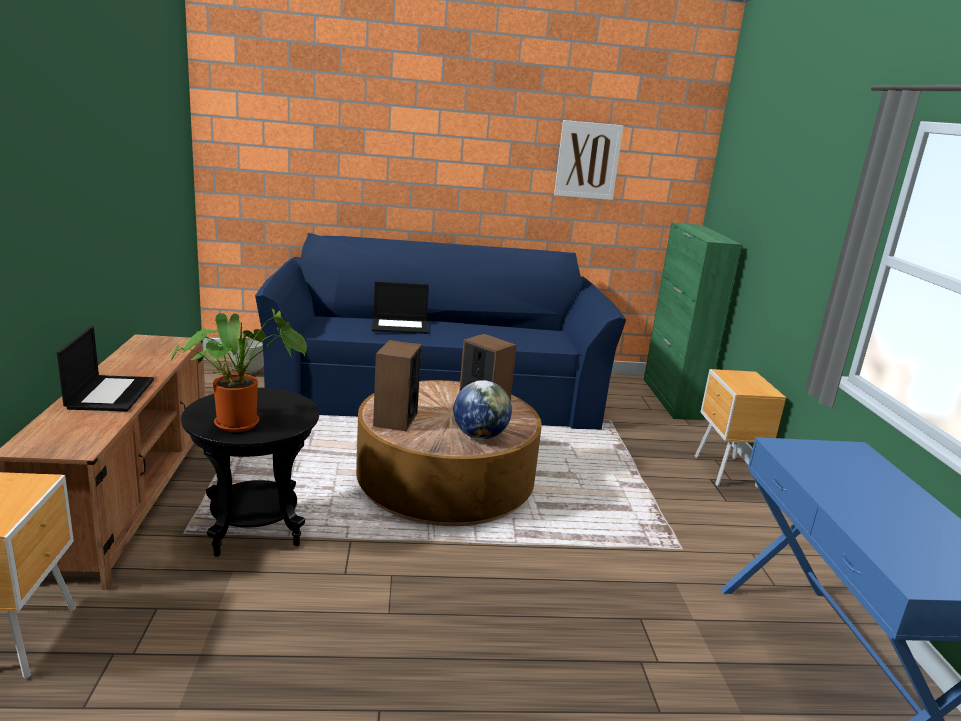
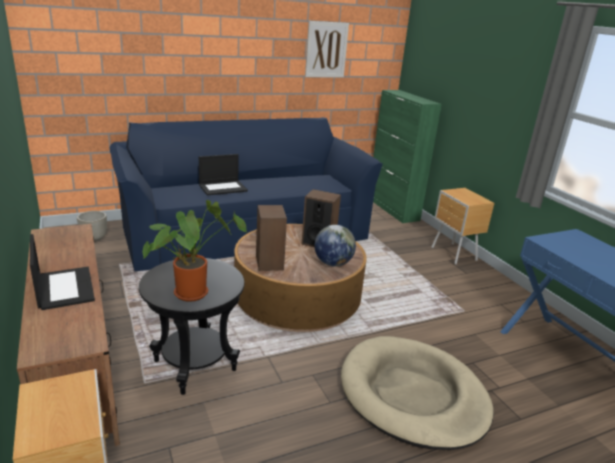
camera: 20 degrees left, 5 degrees up
(512, 635) = (413, 395): none -> beige dog bed

